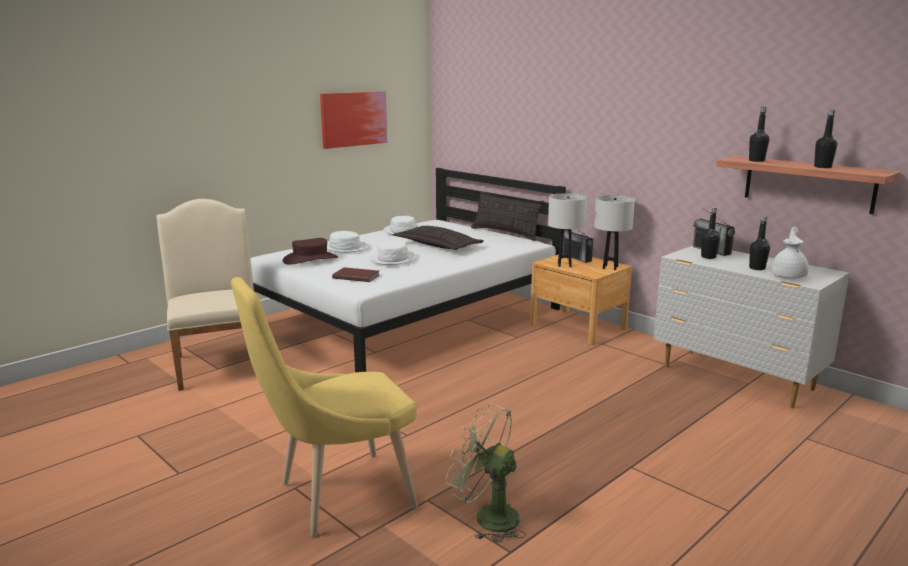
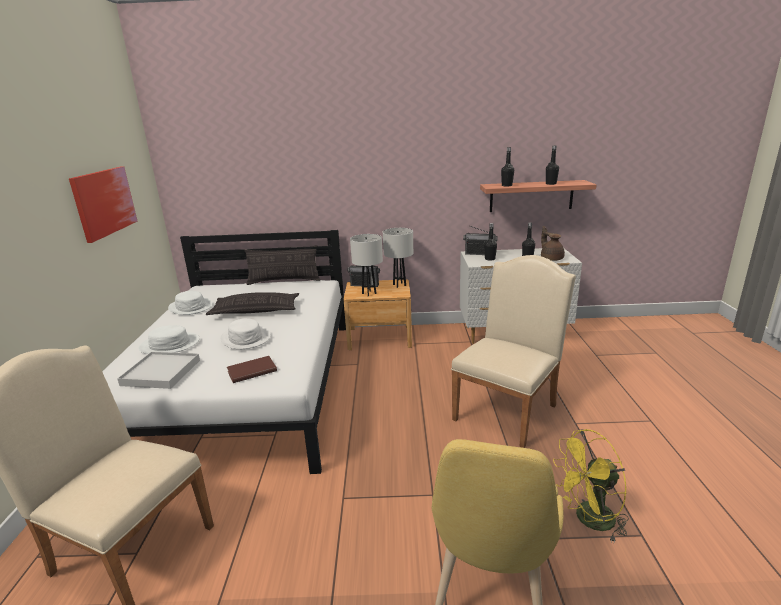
camera: 45 degrees left, 5 degrees up
(310, 259) = (161, 372): brown hat -> white tray
(487, 517) = (588, 520): green fan -> yellow fan
(585, 424) = (508, 409): none -> beige chair
(789, 276) = (551, 258): white teapot -> brown teapot

